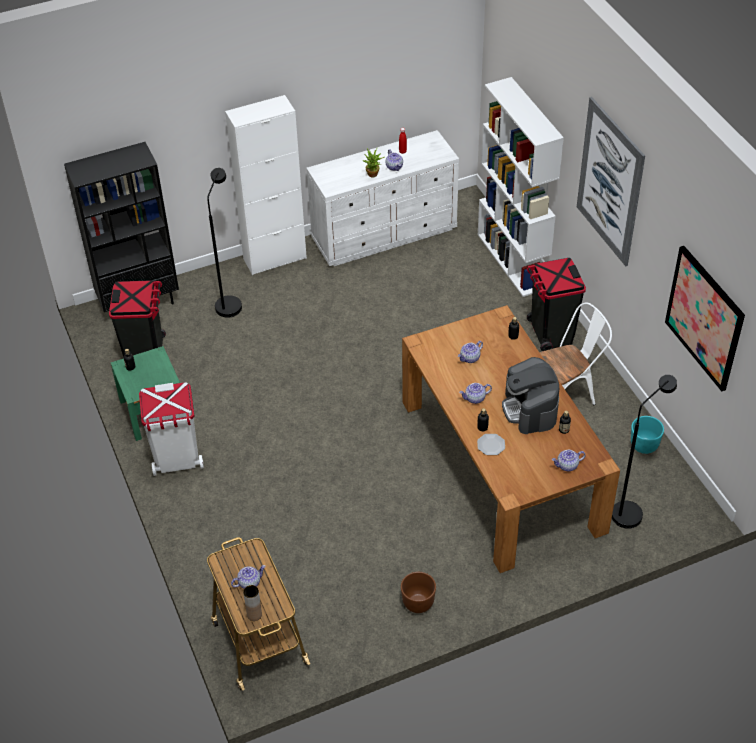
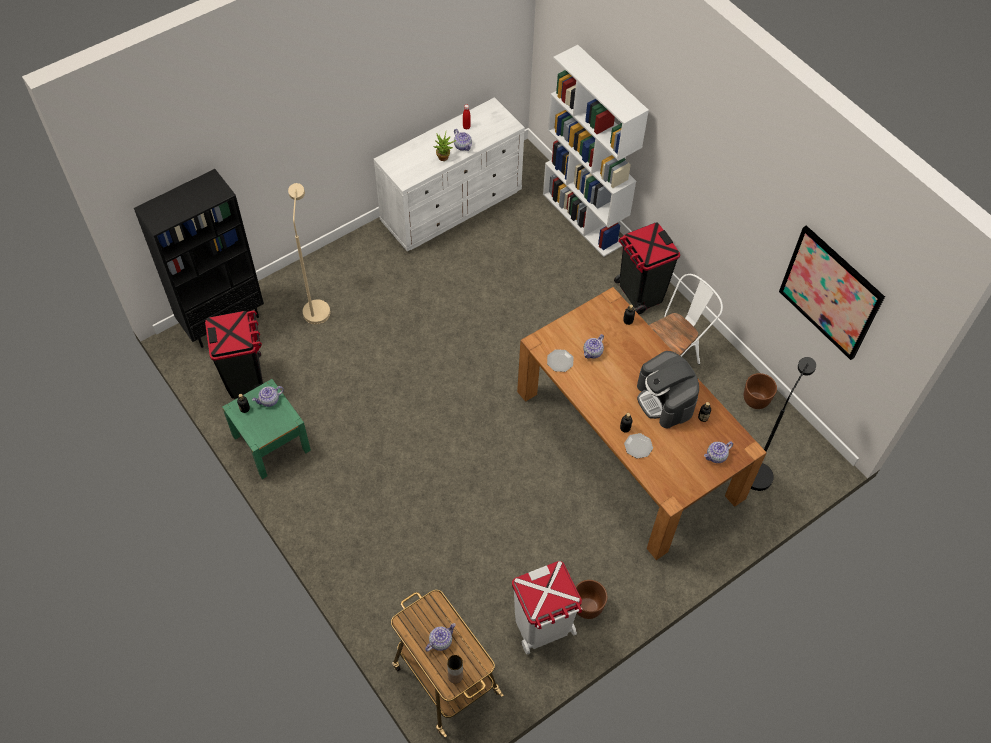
camera: 15 degrees left, 10 degrees up
(177, 459) = (310, 492): white trash can -> white trash can (543, 627)
(229, 302) = (316, 306): black floor lamp -> beige floor lamp
(275, 258) = (349, 250): white cabinet -> none
(435, 361) = (560, 361): none -> plate
(475, 398) = (609, 397): teapot -> teapot (269, 400)
(610, 182) = (708, 156): picture -> none
(644, 446) = (756, 400): turquoise planter -> brown planter

